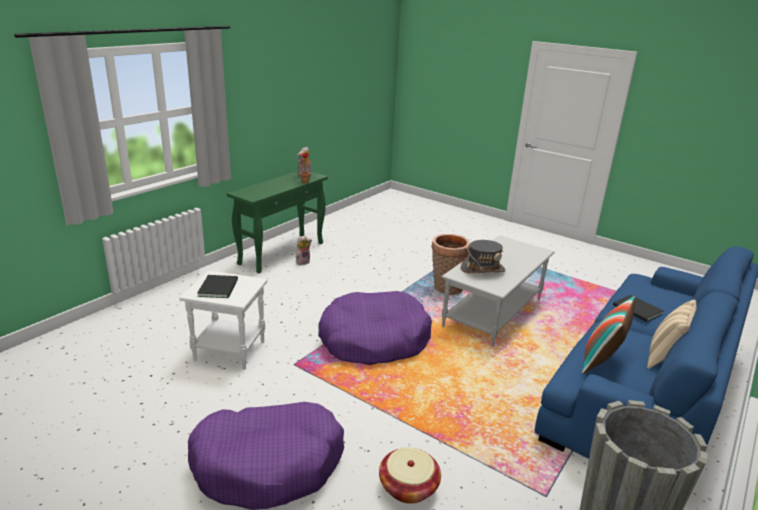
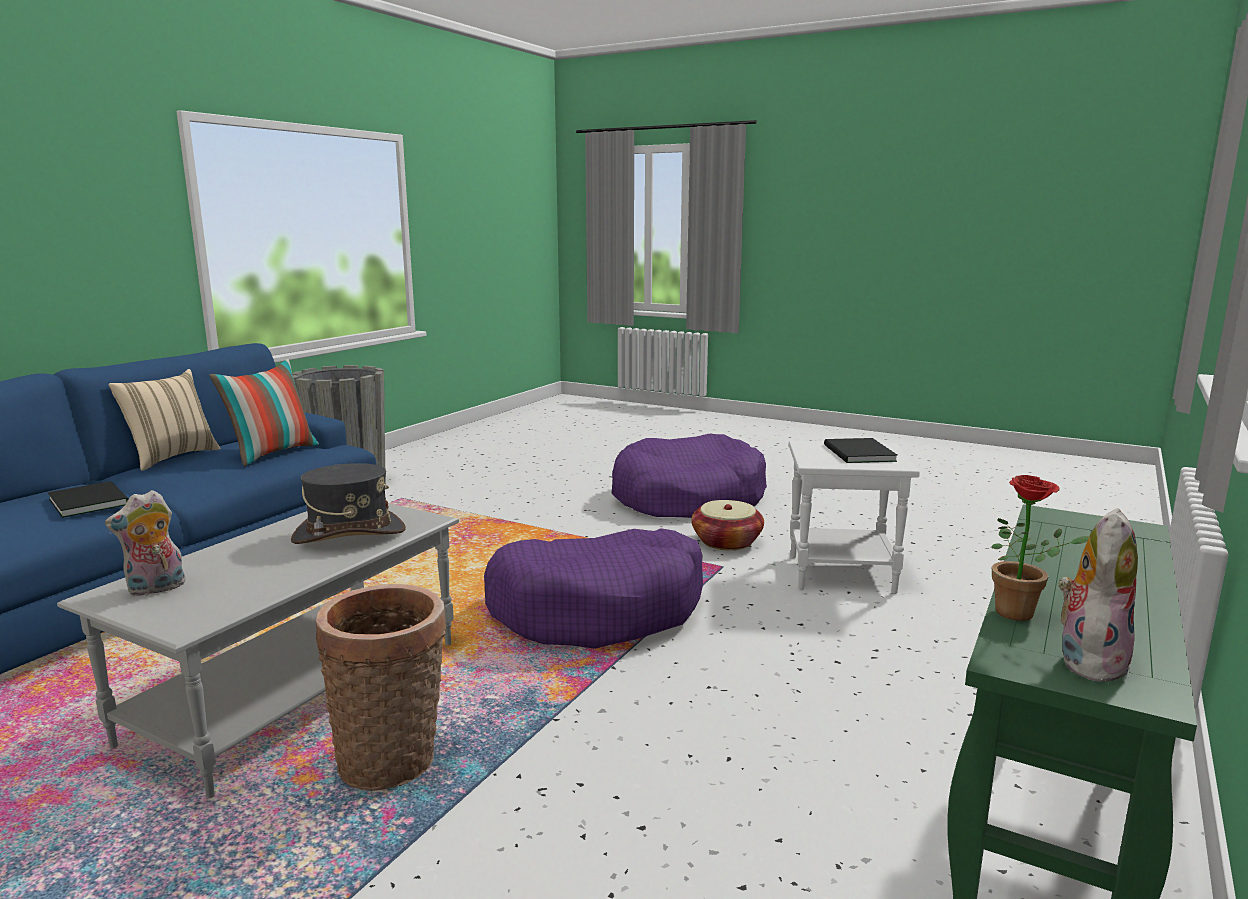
camera: 175 degrees right, 10 degrees down
(303, 262) = (917, 825): plush toy -> plush toy (156, 589)
(408, 487) = (541, 495): basket -> basket (726, 542)

